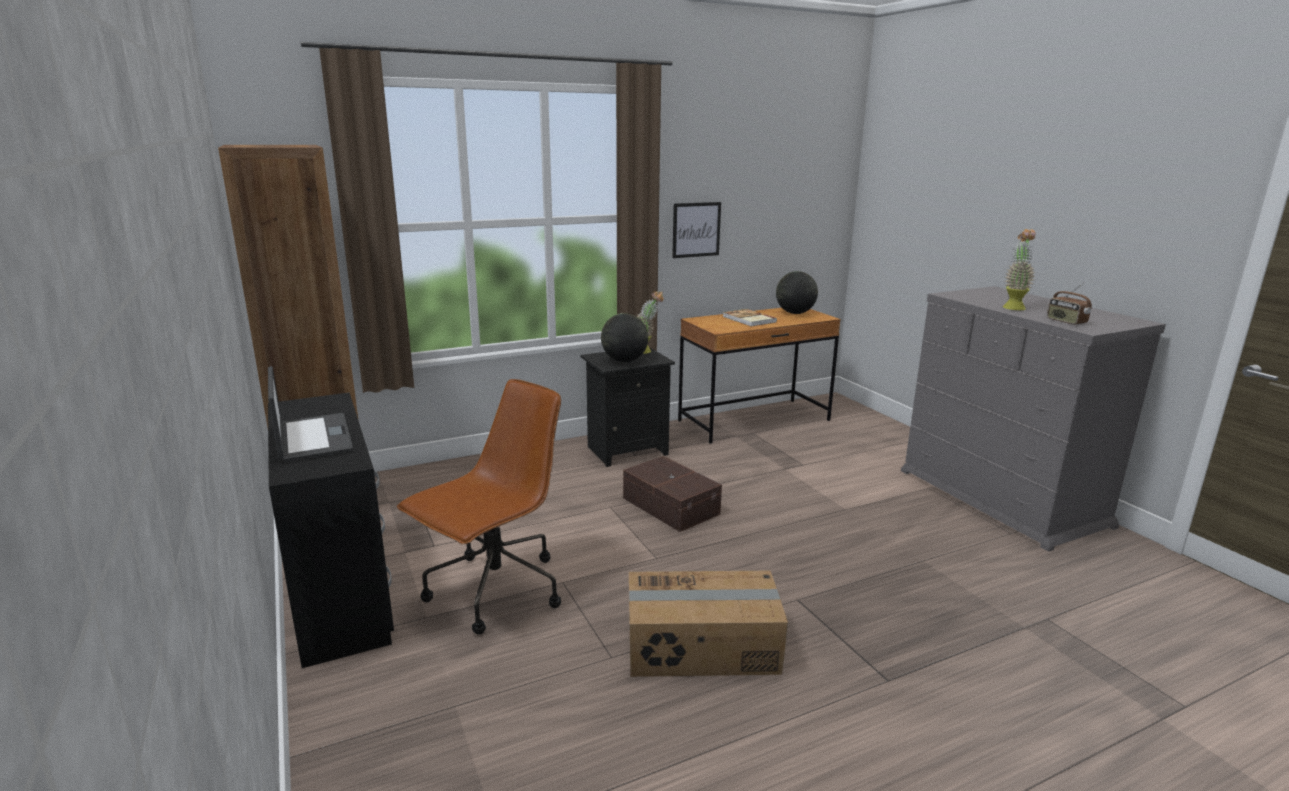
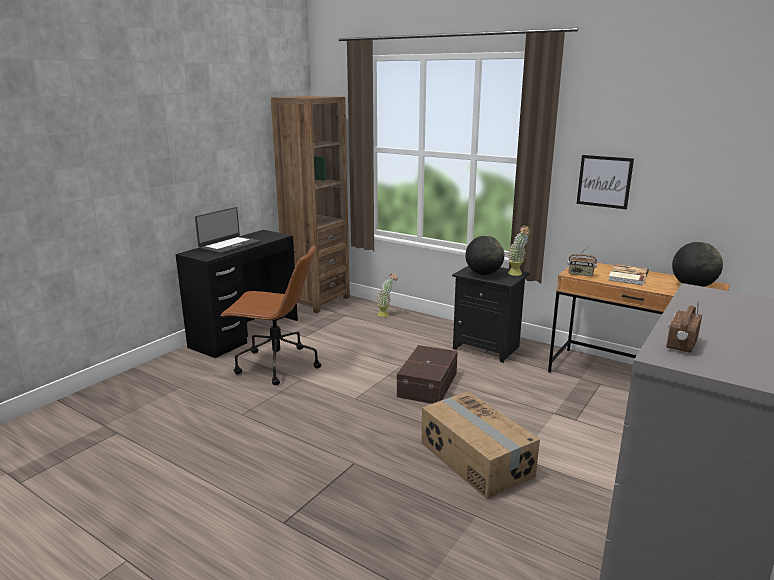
camera: 60 degrees right, 0 degrees up
(702, 647) = (271, 440): cardboard box -> cardboard box (475, 459)
(724, 328) = (580, 274): none -> radio
(1013, 307) = (704, 318): potted plant -> potted plant (386, 314)

